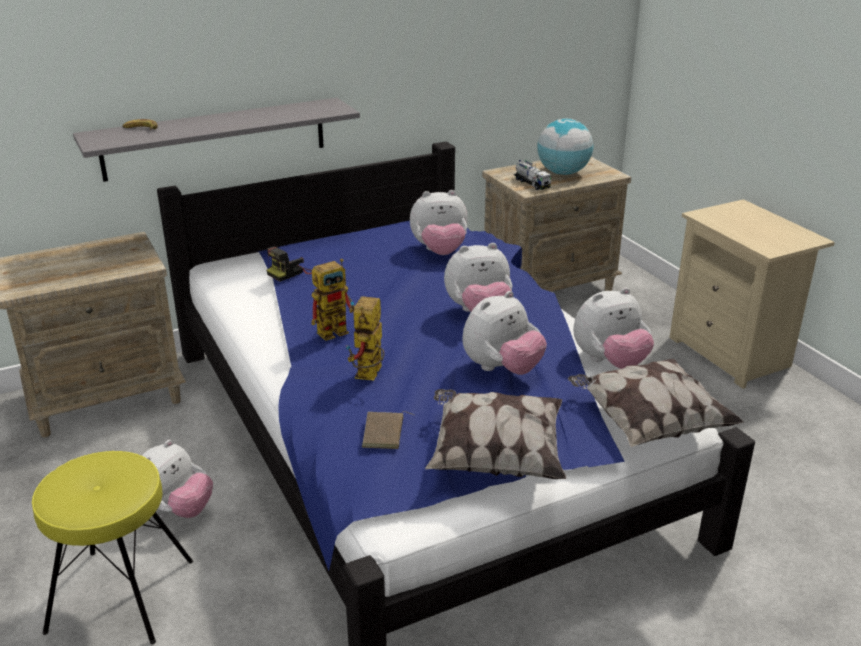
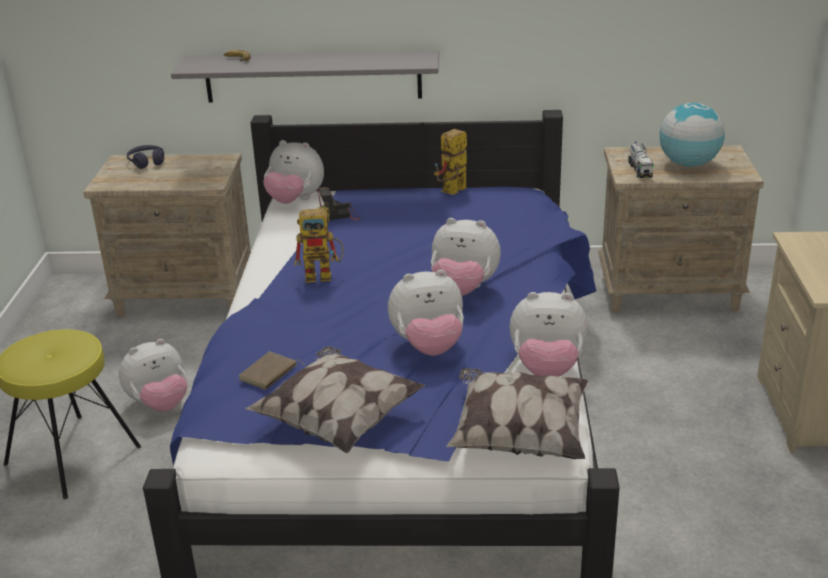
camera: 30 degrees right, 0 degrees up
(45, 258) = (147, 162): none -> purple headphones
(369, 376) = (307, 323): toy robot -> toy robot (452, 192)
(439, 252) = (494, 223): plush toy -> plush toy (295, 201)

